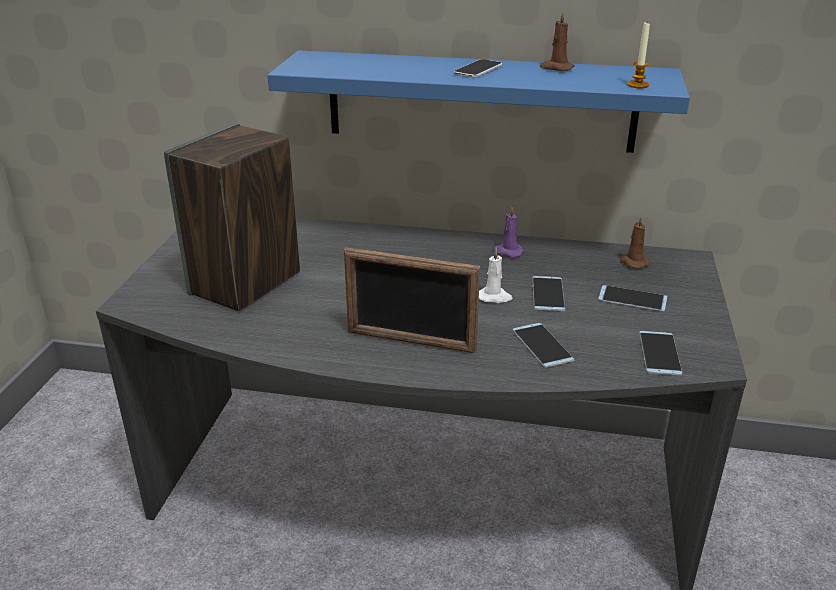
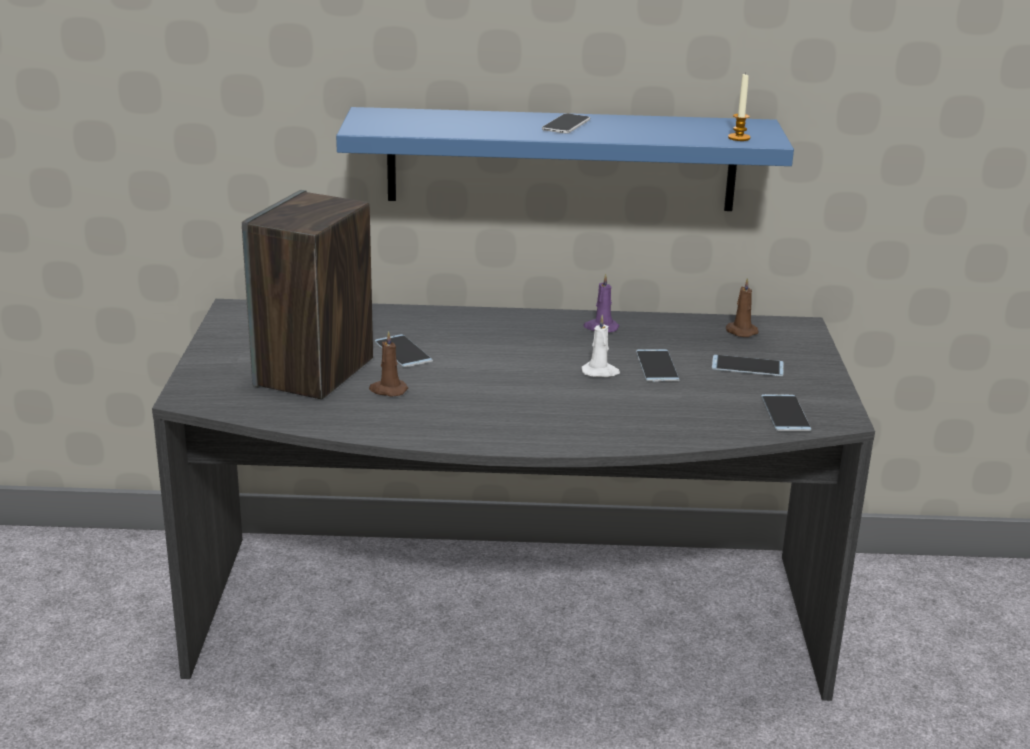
camera: 10 degrees left, 5 degrees down
(410, 341) = (524, 417): picture frame -> none
(542, 345) = (663, 413): phone -> phone (403, 351)
(556, 68) = (648, 121): brown candle -> brown candle (387, 390)

